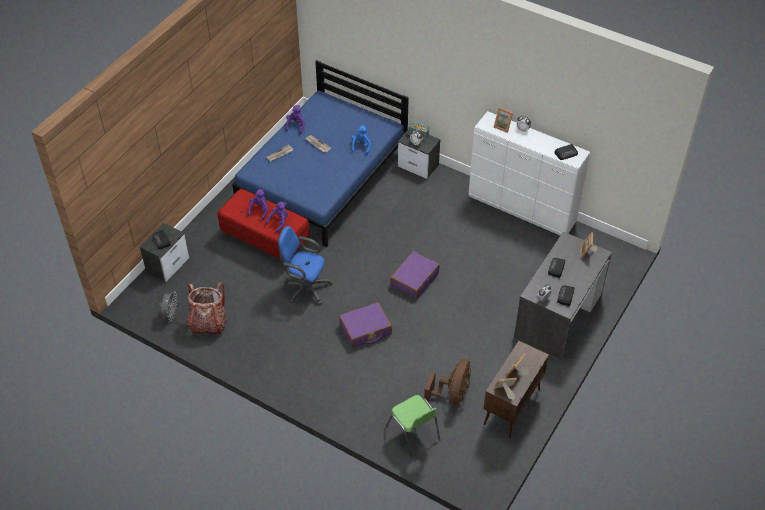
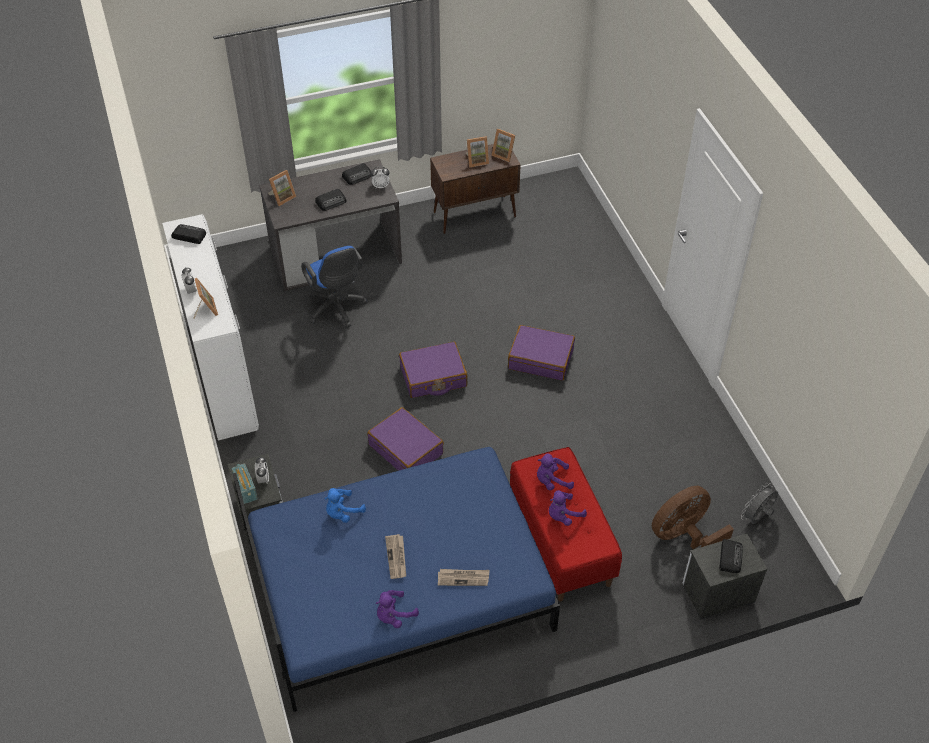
camera: 140 degrees left, 0 degrees up
(208, 323) = (716, 477): backpack -> none
(305, 287) = (564, 447): blue office chair -> blue office chair (336, 309)
(386, 234) = (406, 449): none -> purple suitcase
(413, 434) = (586, 246): green chair -> none
(452, 394) = (517, 254): brown fan -> brown fan (684, 536)

